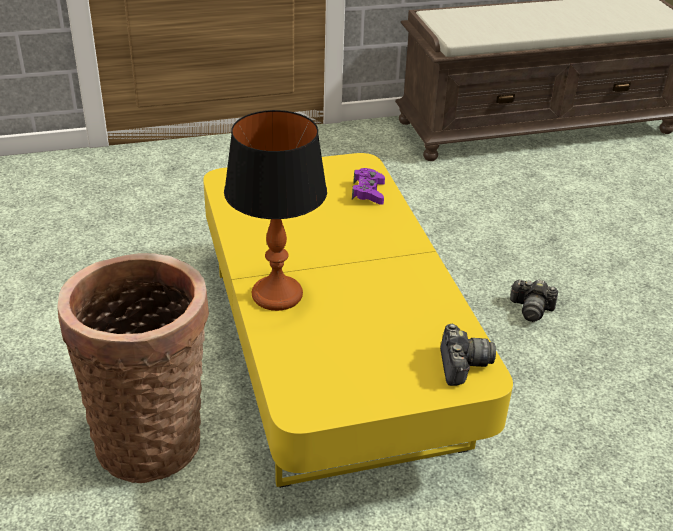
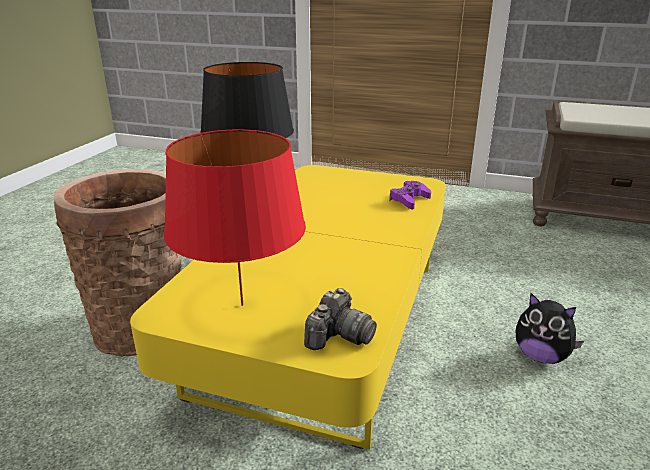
camera: 35 degrees right, 10 degrees down
(356, 370) = (242, 304): none -> red table lamp
(531, 309) = (541, 356): camera -> plush toy

